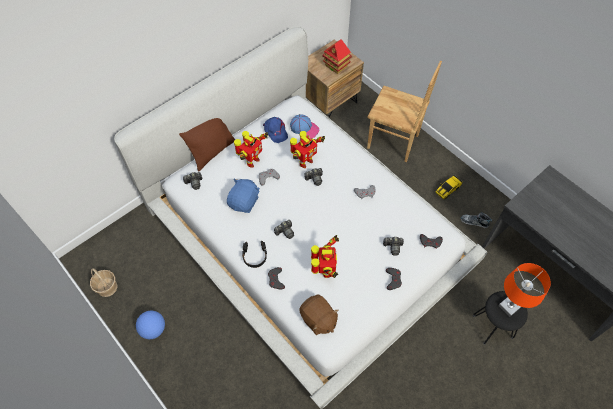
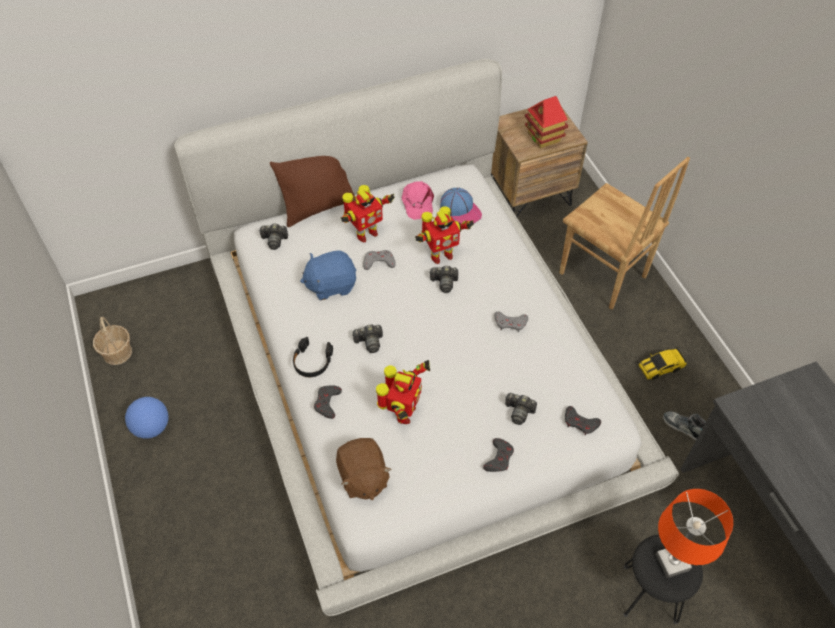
camera: 20 degrees right, 5 degrees down
(244, 202) = (331, 285): blue plush toy -> blue plush toy turned 150 degrees counterclockwise
(275, 131) = (417, 203): blue cap -> pink cap

